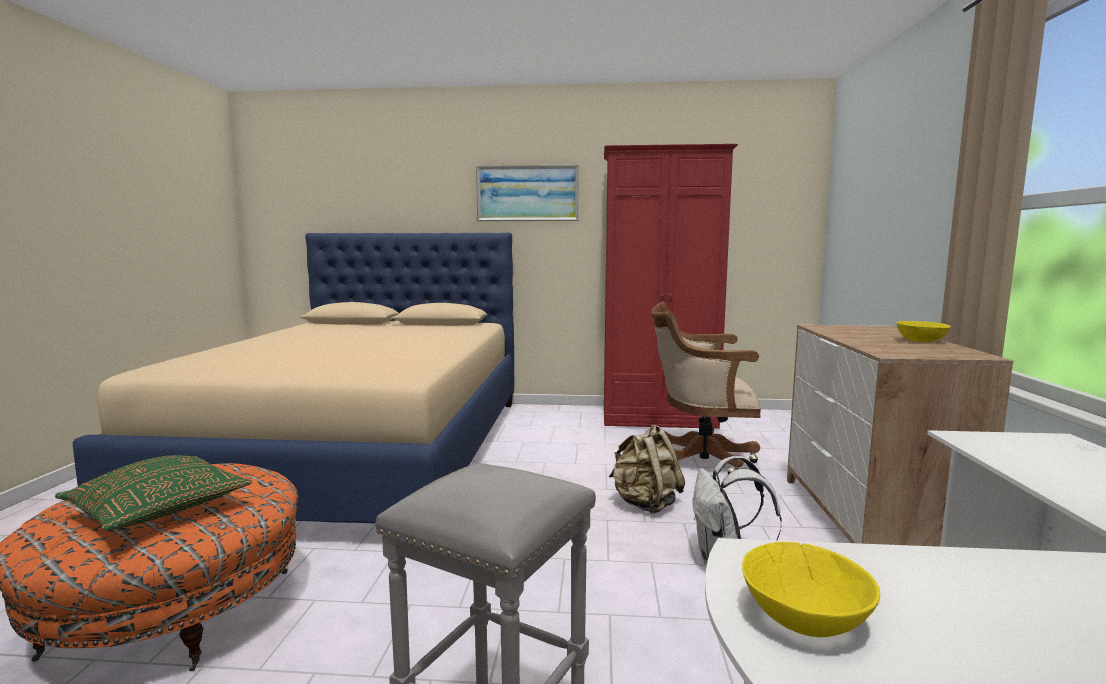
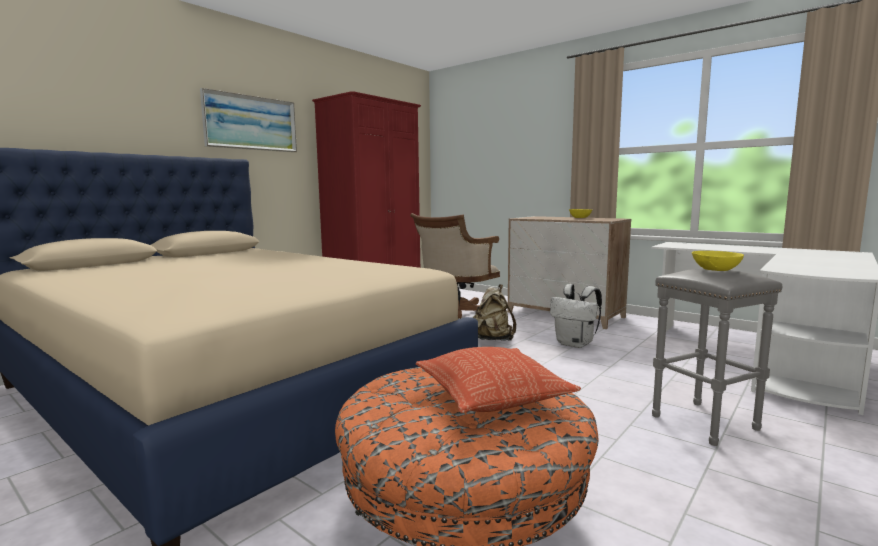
camera: 55 degrees left, 0 degrees up
(158, 511) = (492, 397): green pillow -> orange pillow
(805, 617) = (823, 272): yellow bowl -> yellow bowl (715, 269)

